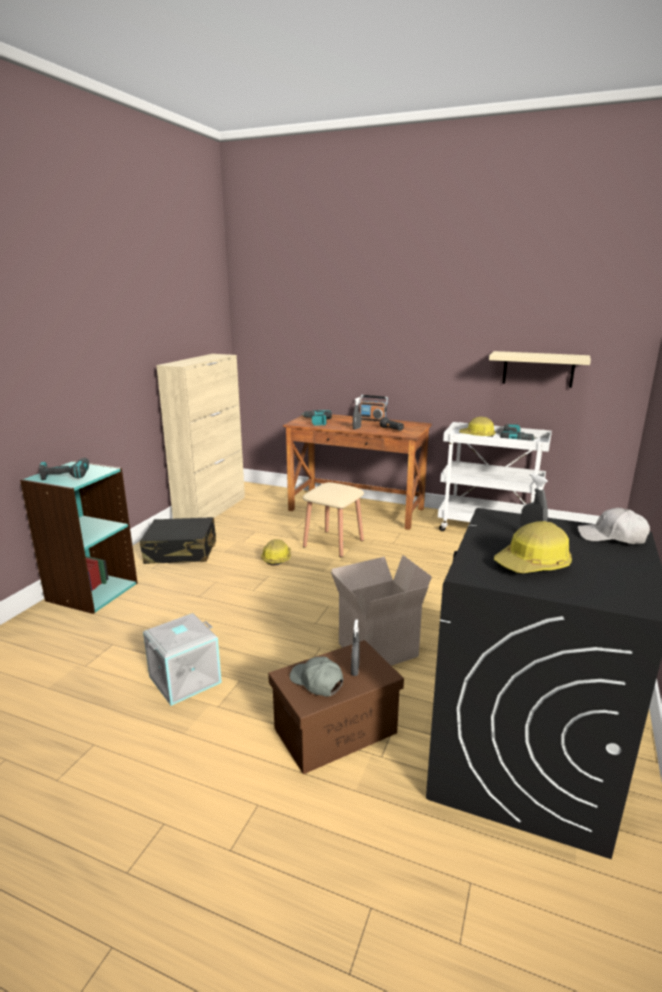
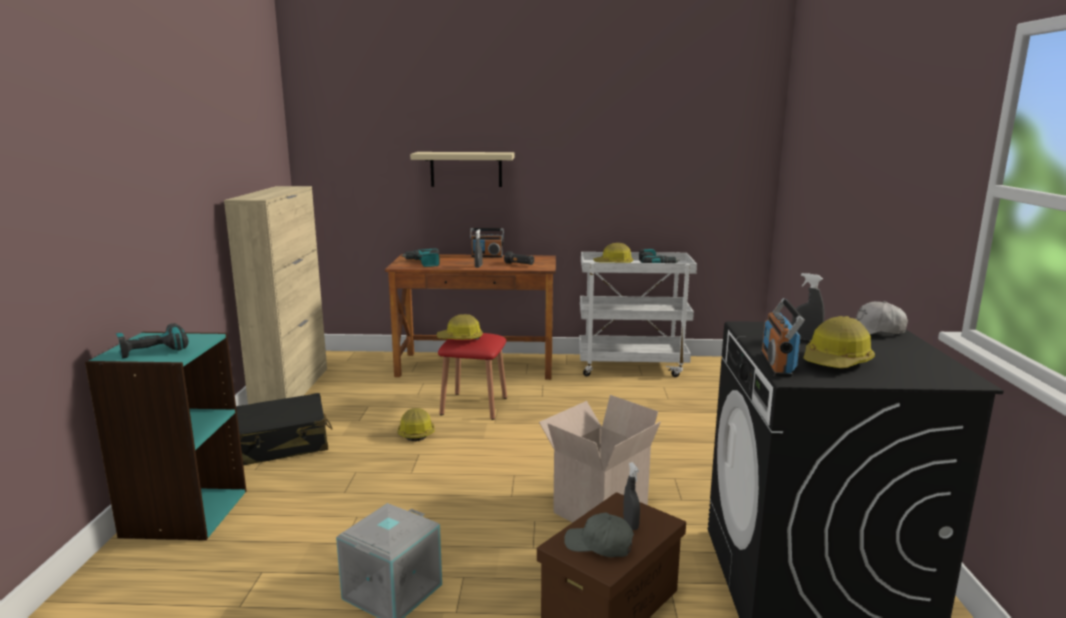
camera: 20 degrees left, 5 degrees down
(322, 488) = (460, 339): none -> hard hat
(333, 543) = (474, 406): beige stool -> red stool
(470, 558) = (777, 365): none -> radio
(538, 369) = (667, 188): beige shelf -> beige shelf (466, 169)

